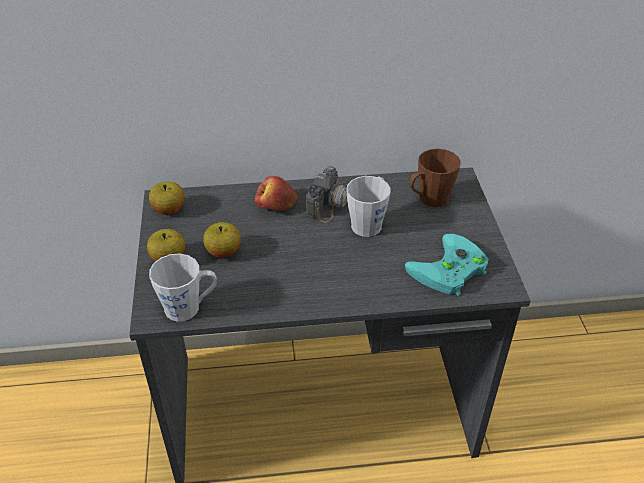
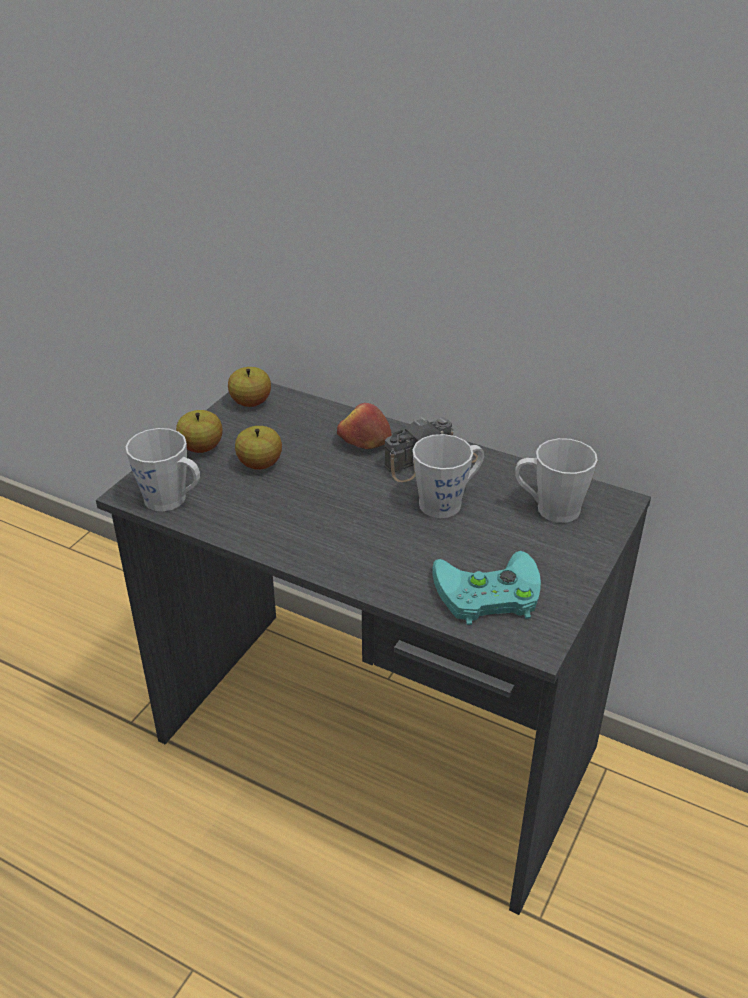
camera: 35 degrees right, 5 degrees down
(429, 199) = (549, 508): brown mug -> grey mug

